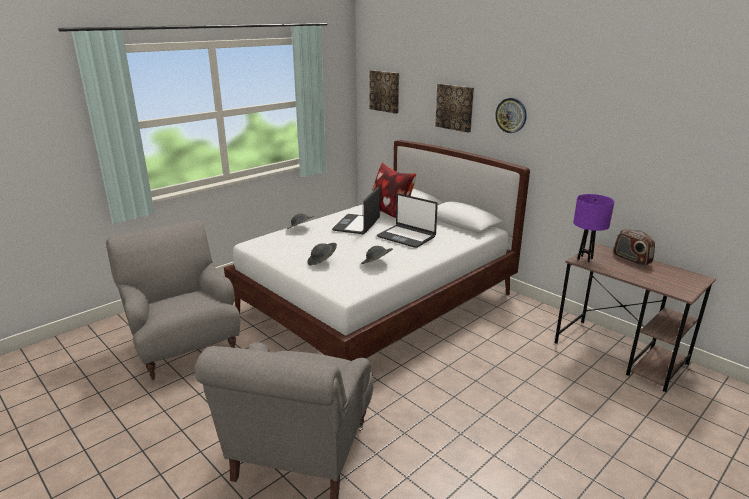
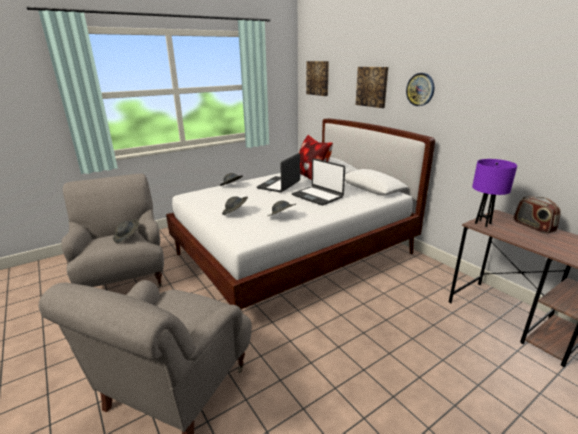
camera: 10 degrees right, 0 degrees up
(197, 298) = (127, 237): none -> grey hat

